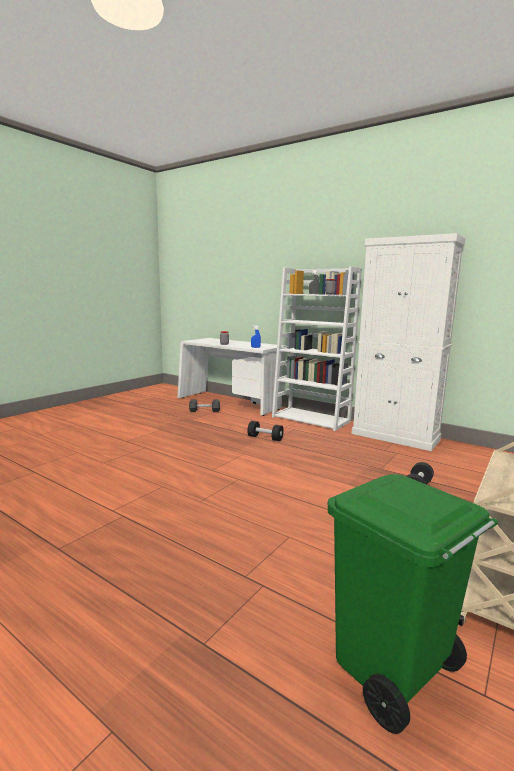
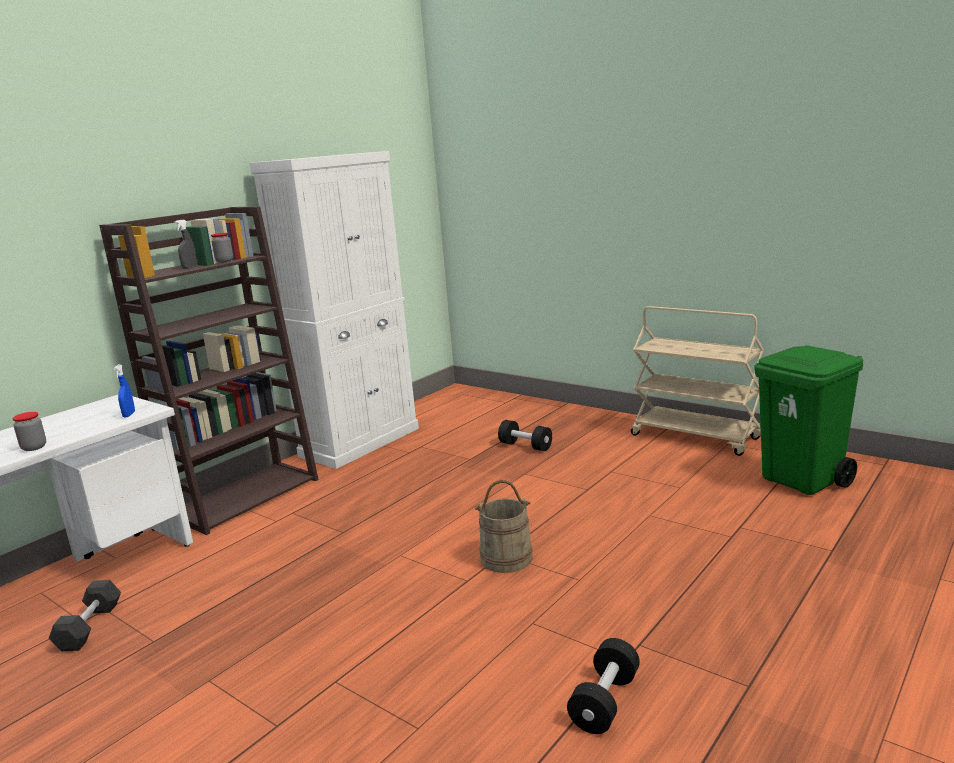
camera: 85 degrees left, 5 degrees up
(233, 480) = (506, 558): none -> beige bucket
(265, 438) = (329, 538): black dumbbell -> black dumbbell (605, 702)
(312, 419) = (245, 496): white bookcase -> brown bookcase

